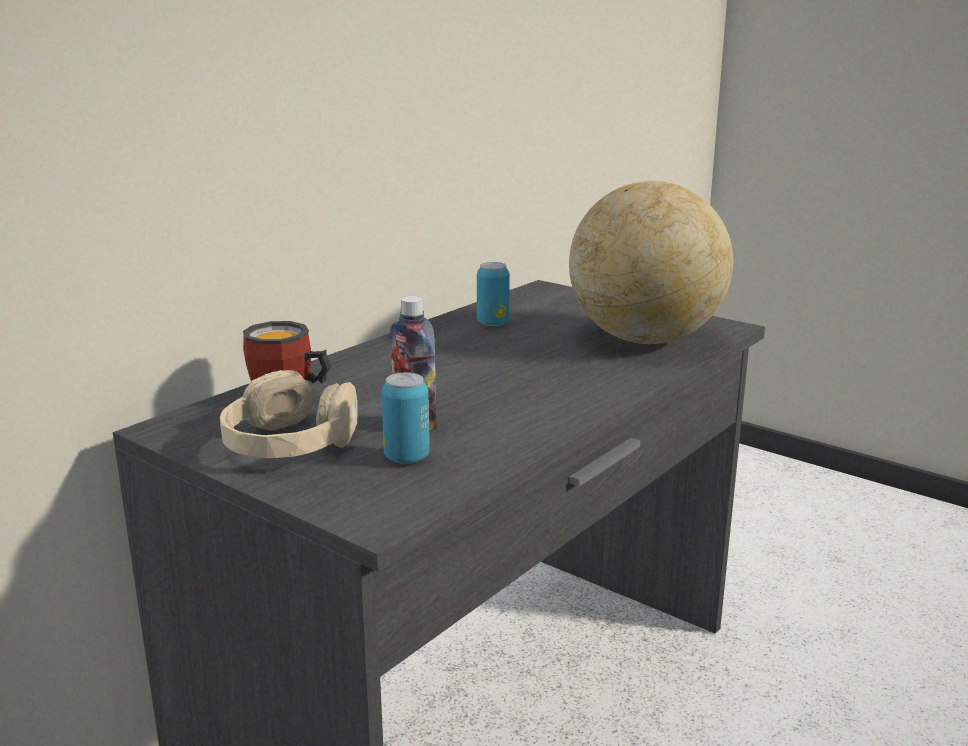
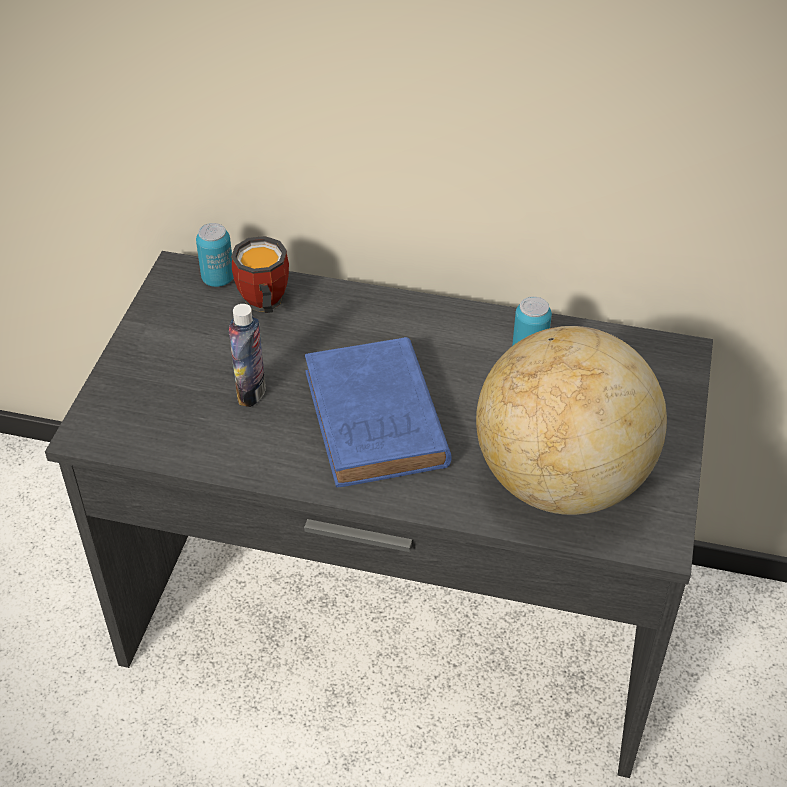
camera: 65 degrees right, 25 degrees up
(290, 445) = (180, 343): beige headphones -> none
(407, 457) = (189, 411): can -> can (218, 279)
(516, 383) = (376, 422): none -> blue book

